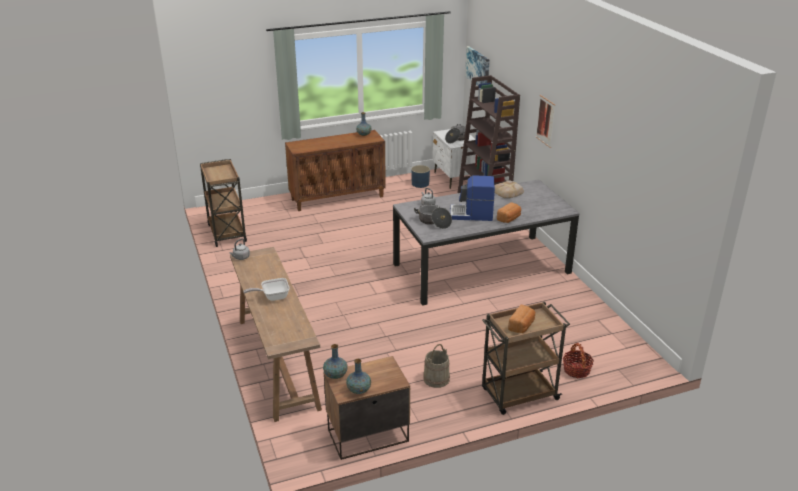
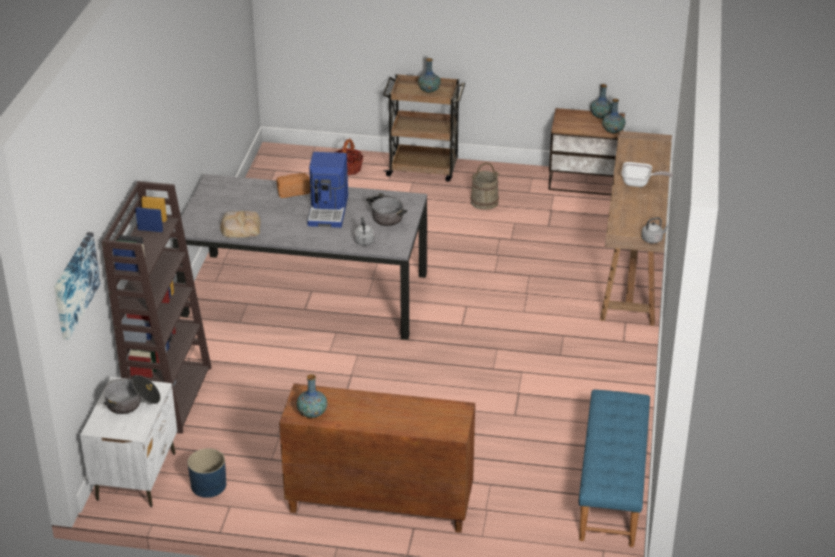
camera: 150 degrees left, 5 degrees up
(226, 232) = (612, 488): brown cart -> blue bench
(471, 215) = (329, 210): coffee machine -> coffee machine turned 60 degrees clockwise
(522, 326) = (429, 90): bread -> vase
(545, 121) = (158, 154): picture -> none

